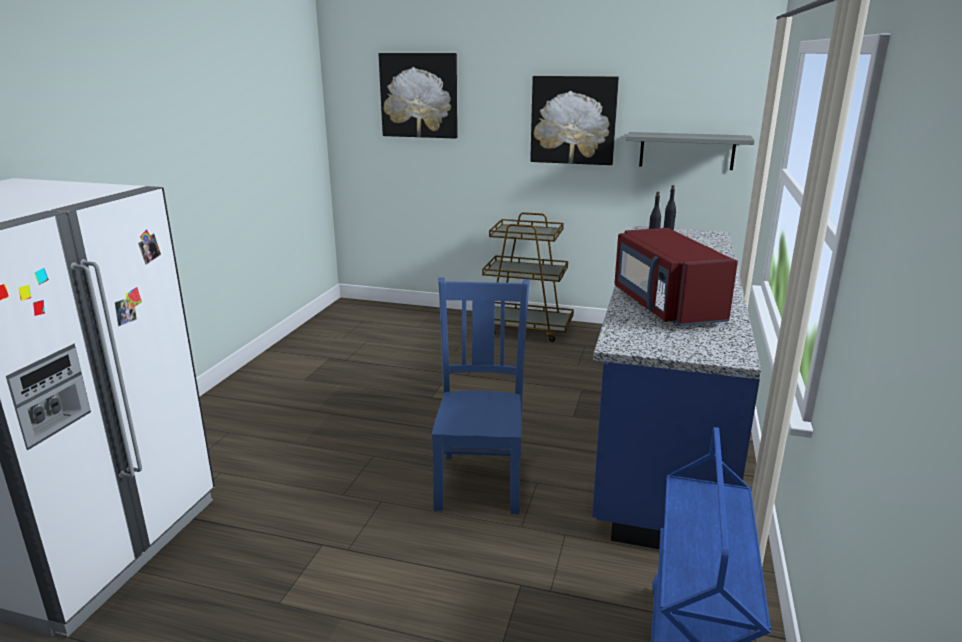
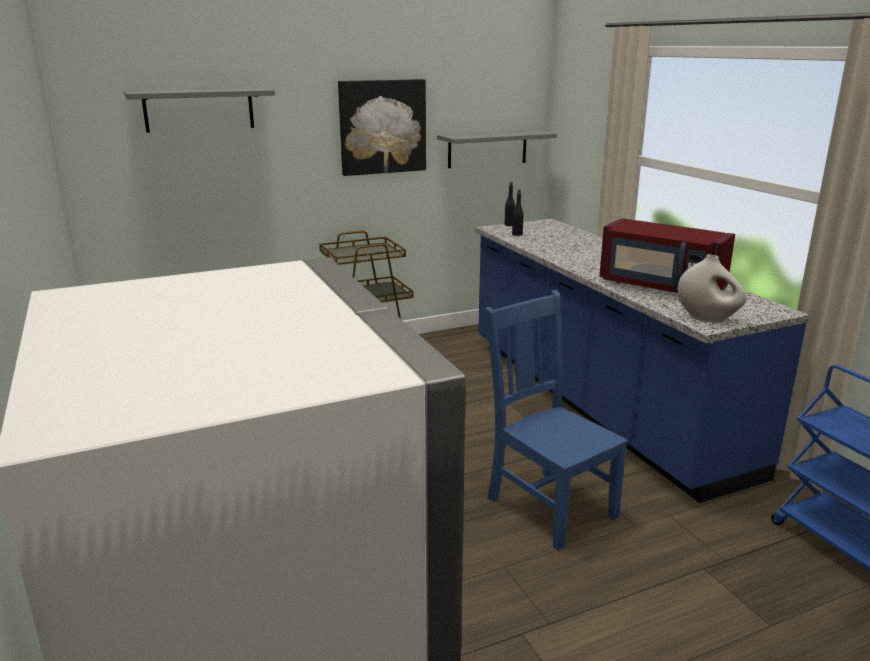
camera: 40 degrees left, 0 degrees up
(419, 95) = (199, 109): picture -> grey shelf
(633, 340) = (707, 318): none -> white vase

